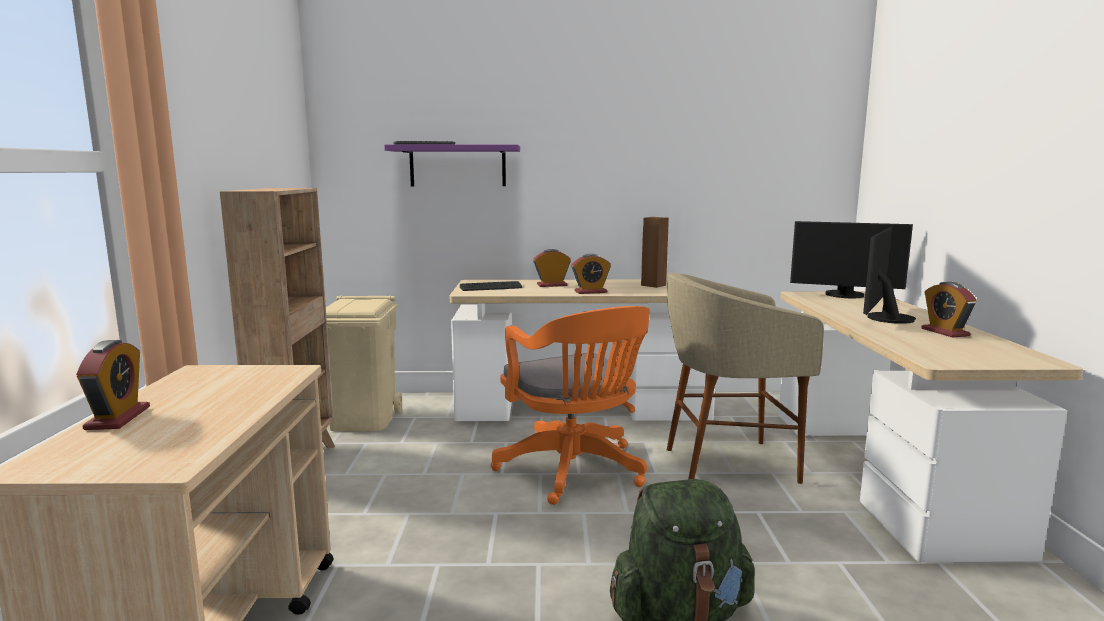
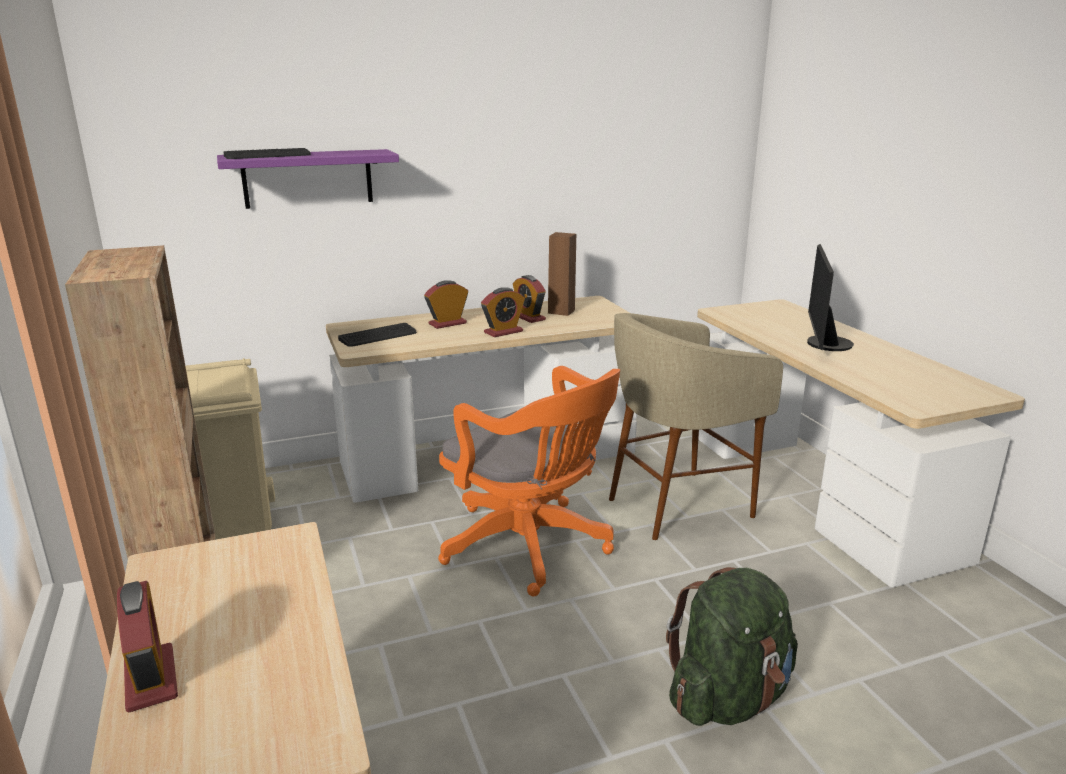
camera: 20 degrees left, 10 degrees up
(845, 295) = (762, 310): monitor -> none
(945, 332) = (888, 360): alarm clock -> alarm clock (528, 317)

